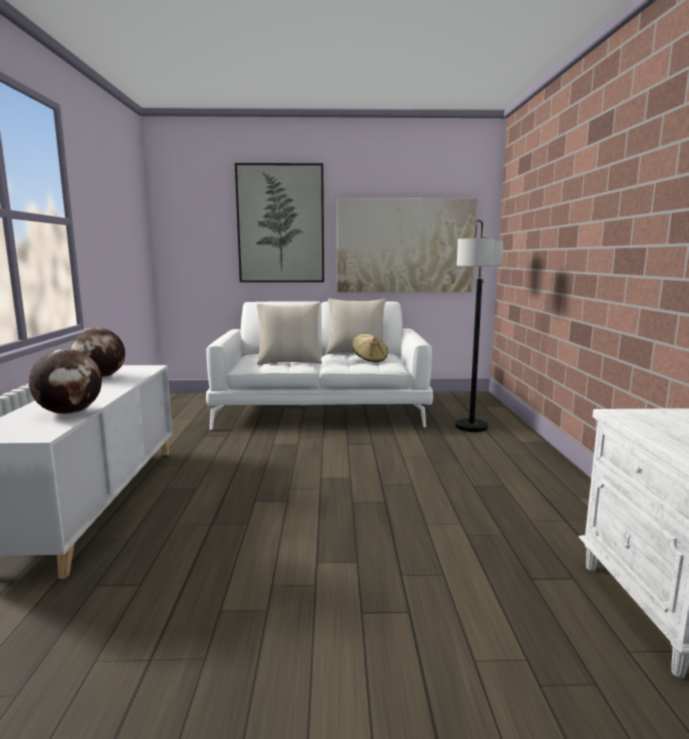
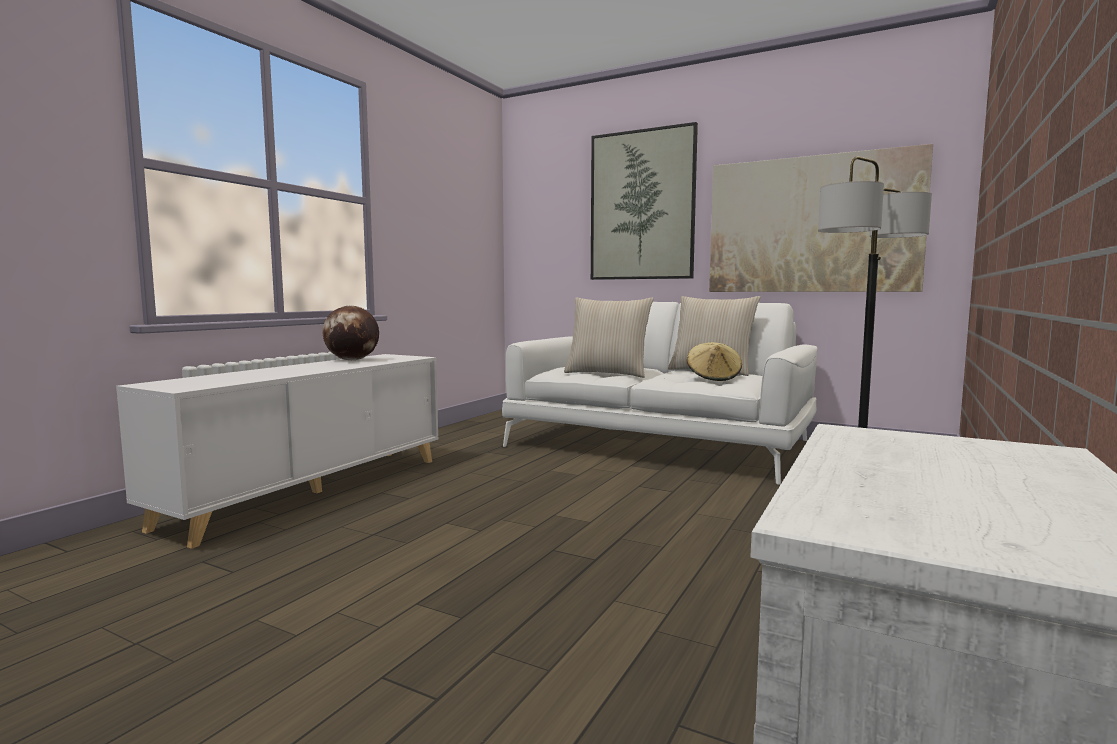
camera: 30 degrees right, 5 degrees down
(70, 412) = (252, 378): globe -> none

